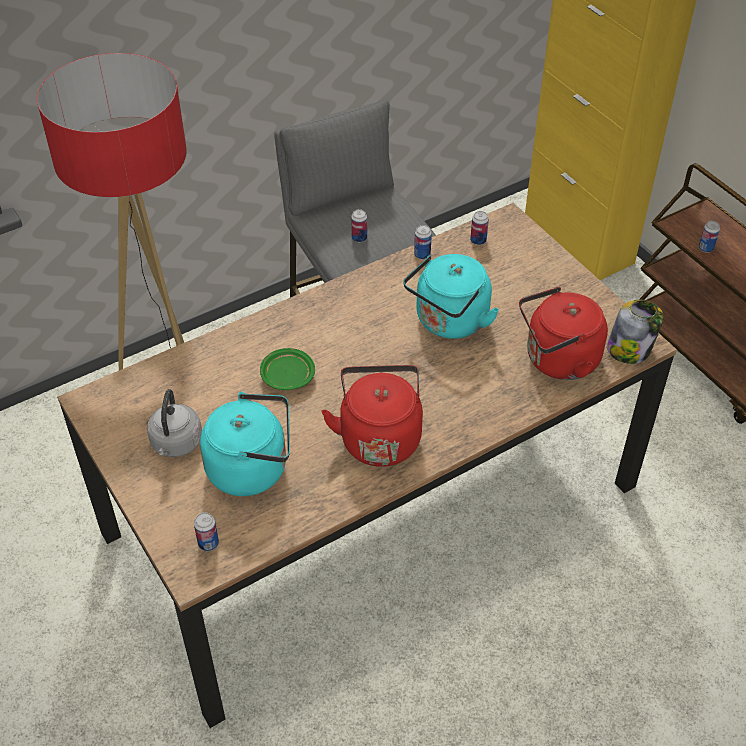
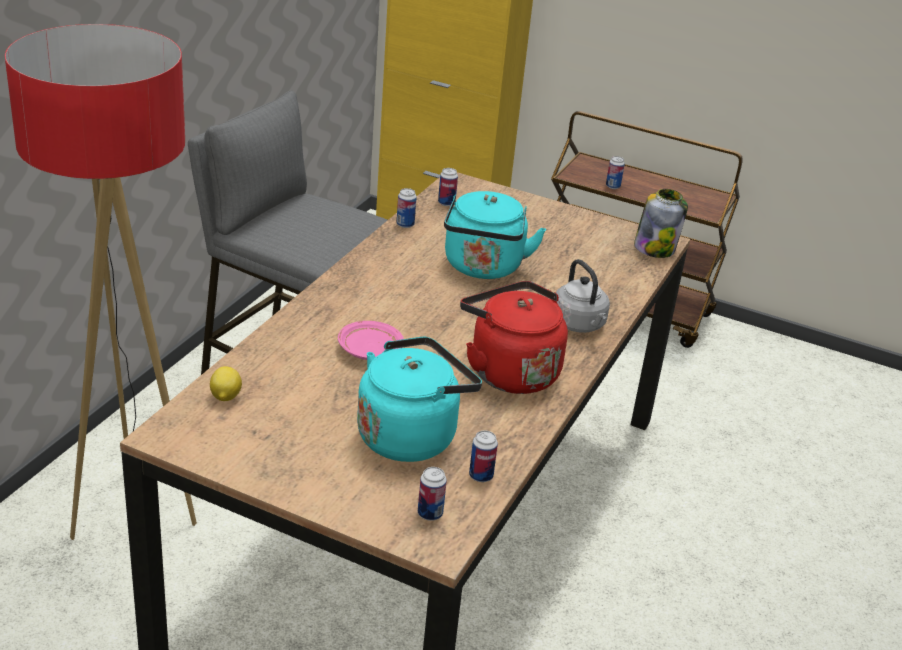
camera: 35 degrees left, 15 degrees down
(152, 383) = (225, 397): none -> lemon
(176, 444) = (307, 441): grey kettle -> grey kettle (580, 325)
(287, 376) = (369, 350): green plate -> pink plate
(359, 238) = (316, 235): can -> can (481, 476)
(557, 361) = (606, 271): red kettle -> none

